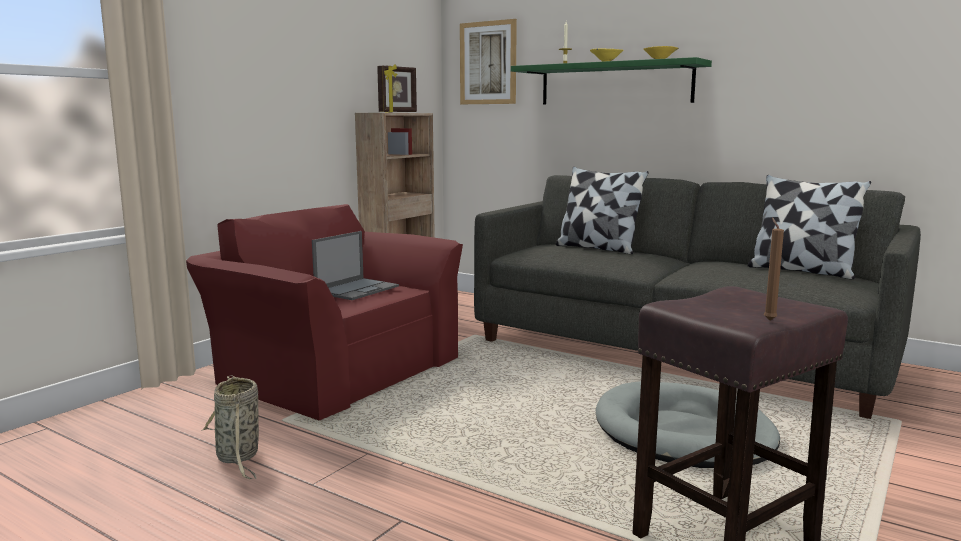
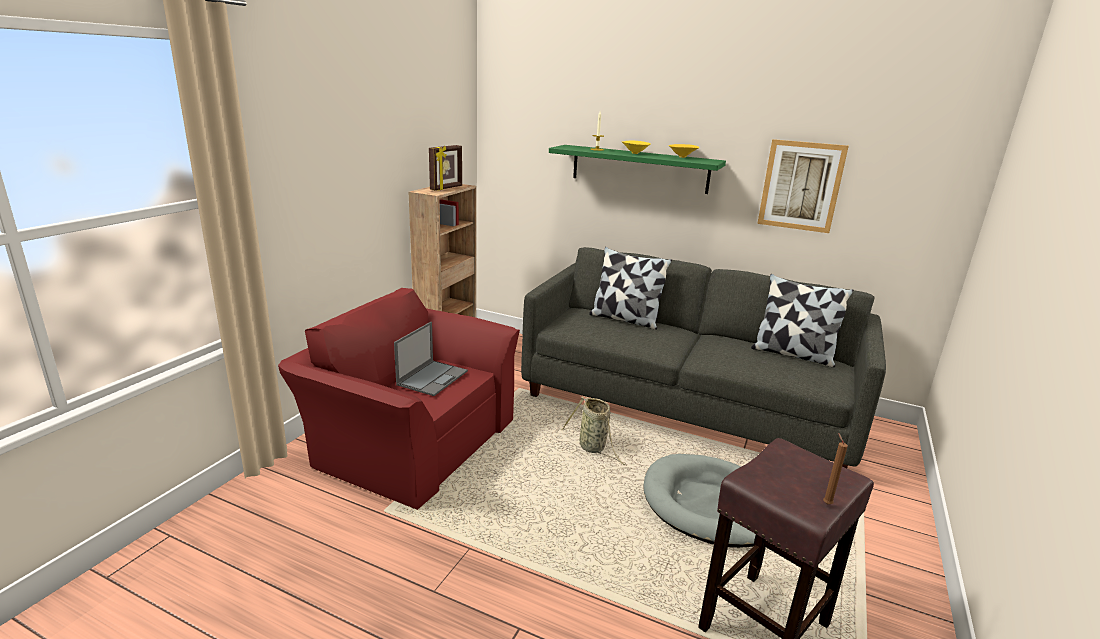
camera: 10 degrees left, 10 degrees up
(238, 457) = (360, 562): basket -> basket (593, 448)
(488, 63) = (522, 134): picture -> picture (801, 186)

